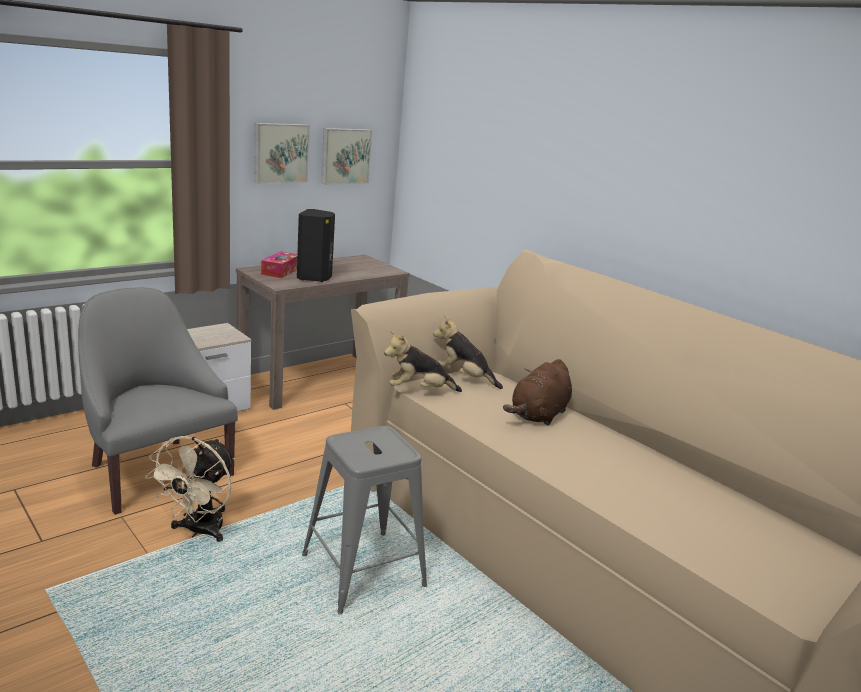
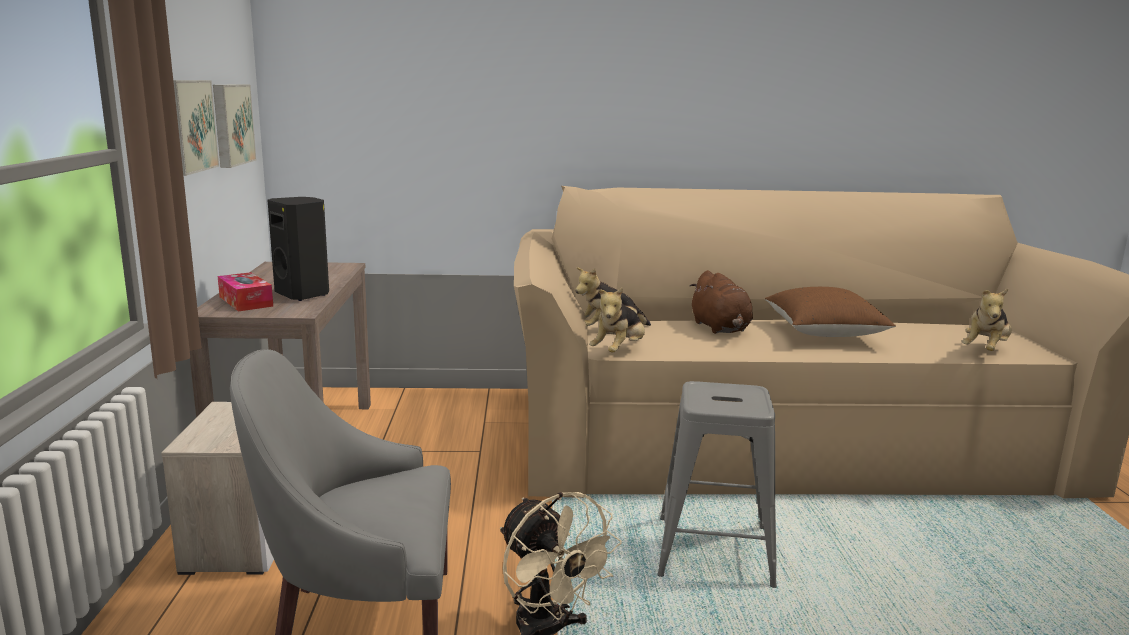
camera: 50 degrees left, 5 degrees down
(607, 461) = (824, 332): none -> brown pillow
(730, 563) = (985, 350): none -> plush toy

